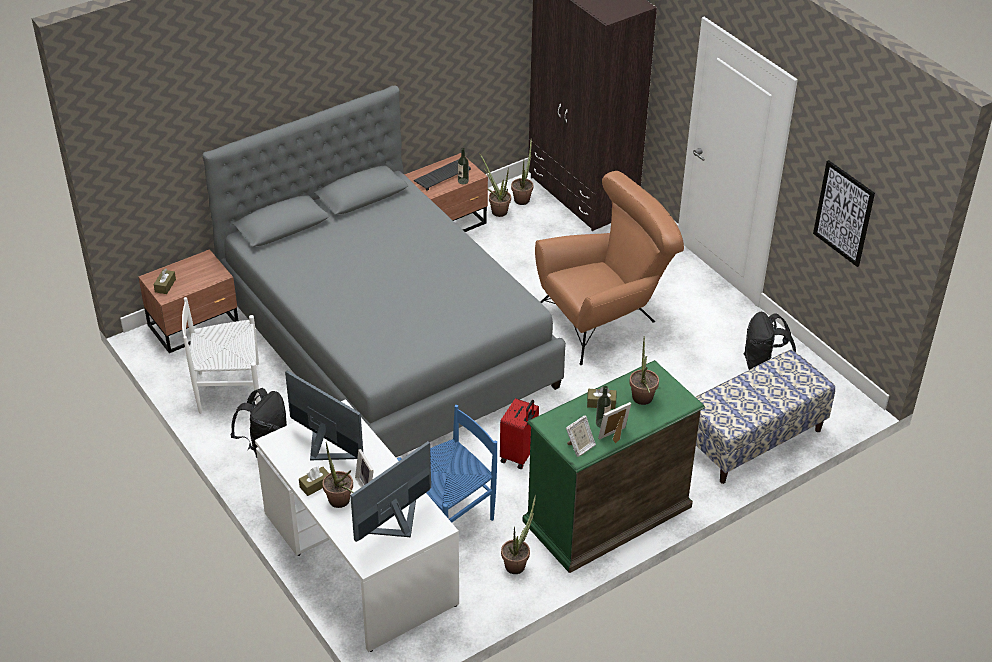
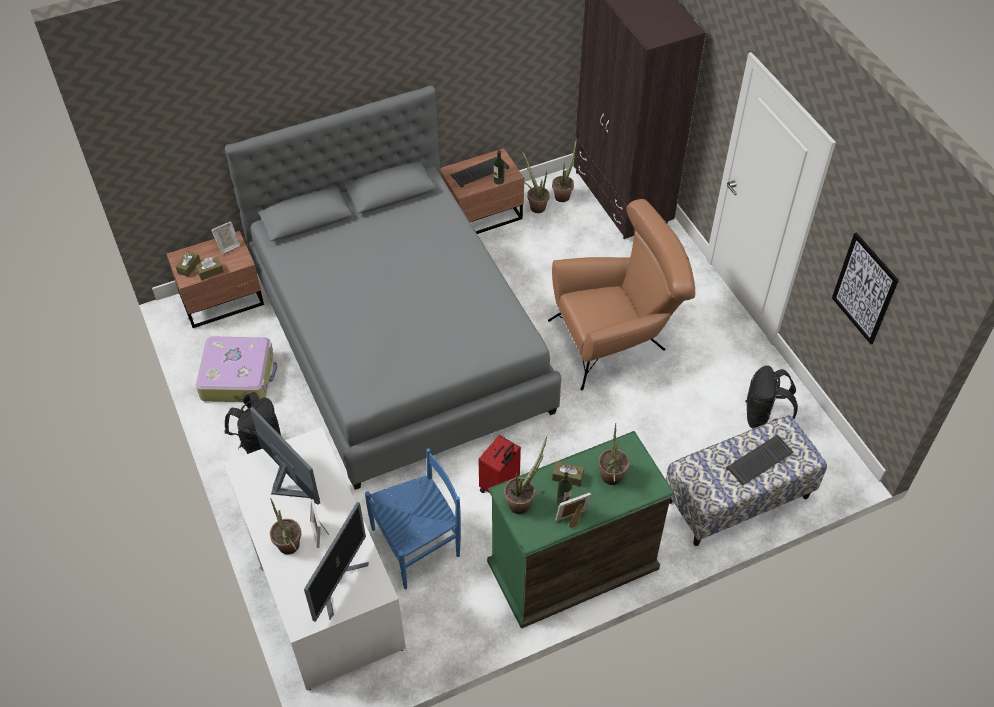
camera: 10 degrees right, 10 degrees up
(228, 390) = (238, 376): white chair -> suitcase
(315, 485) = (270, 524): brown tissue box -> brown tissue box (210, 272)
(396, 525) = (338, 583): monitor -> monitor turned 150 degrees clockwise
(517, 563) = (472, 609): potted plant -> potted plant (522, 501)
(580, 447) = (534, 528): picture frame -> picture frame (228, 246)
(771, 390) = (759, 462): none -> keyboard

